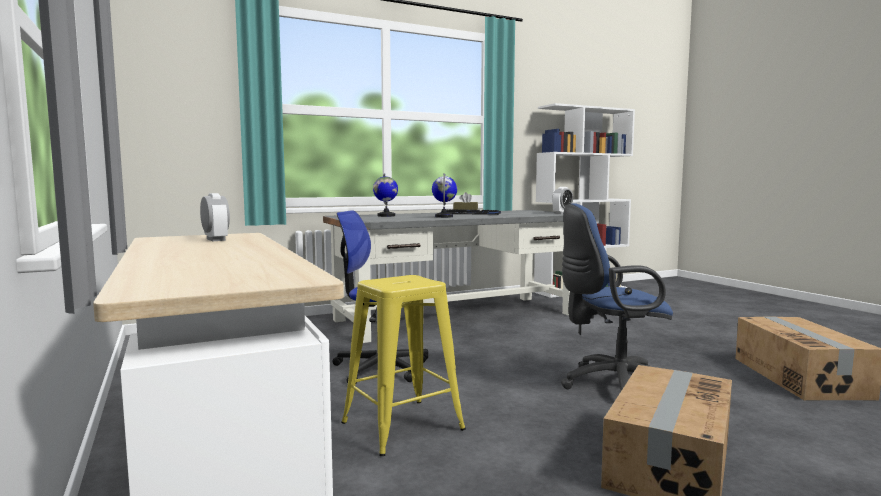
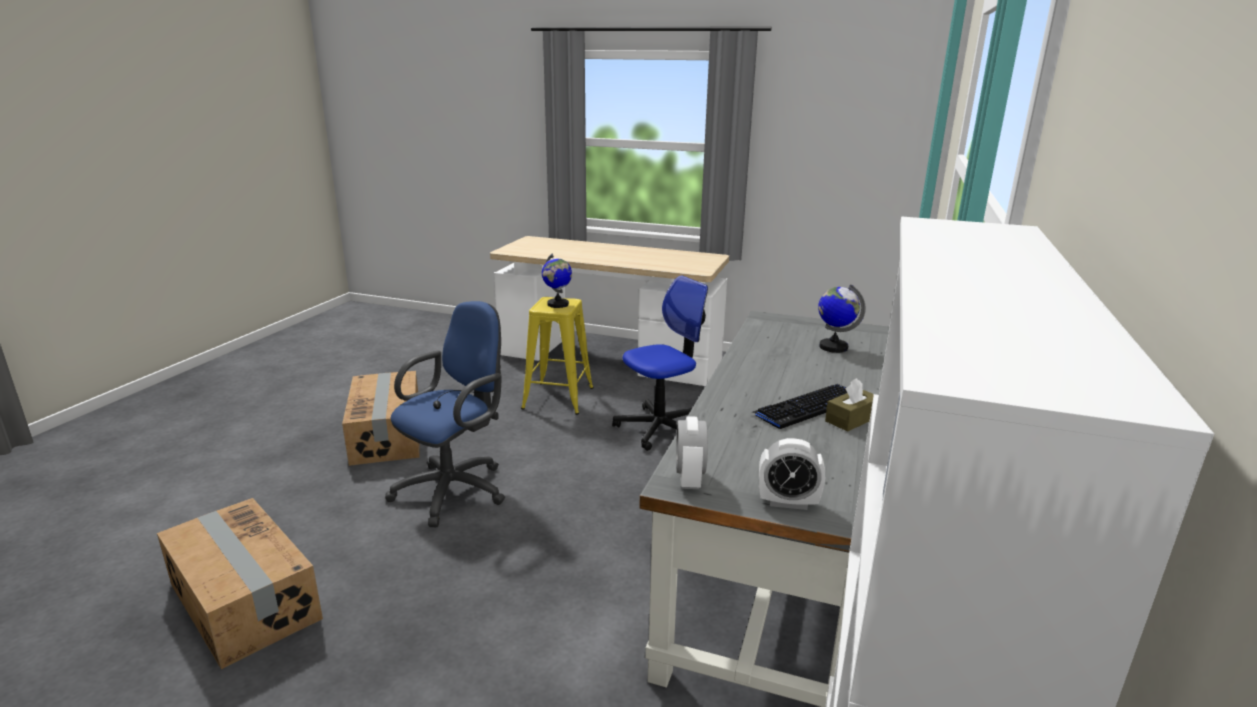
camera: 135 degrees right, 15 degrees up
(215, 239) = (675, 262): alarm clock -> alarm clock (788, 502)
(444, 217) = (762, 365): globe -> globe (558, 304)

